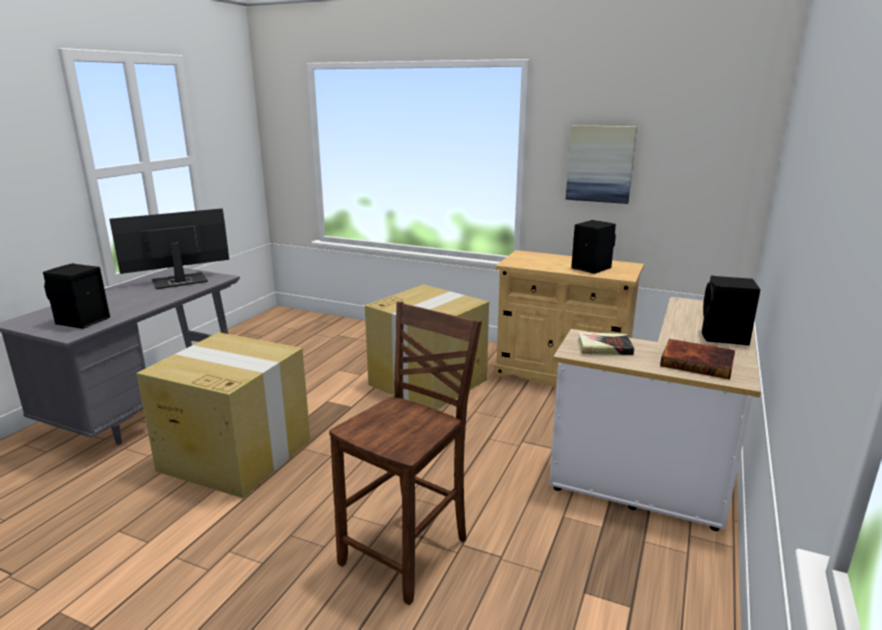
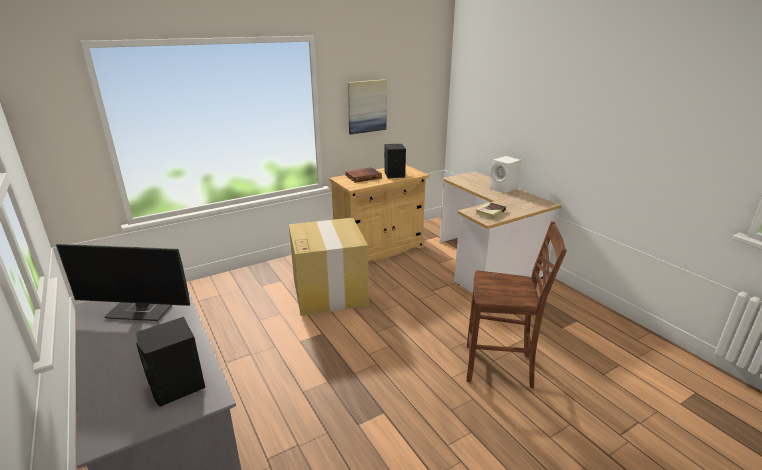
camera: 55 degrees left, 5 degrees up
(178, 282) = (142, 310): monitor -> monitor turned 90 degrees counterclockwise
(235, 454) = (325, 410): cardboard box -> none
(408, 551) = (500, 367): brown chair -> brown chair turned 120 degrees clockwise
(698, 362) = (524, 203): book -> book (363, 176)
(724, 337) = (504, 189): black speaker -> white speaker

